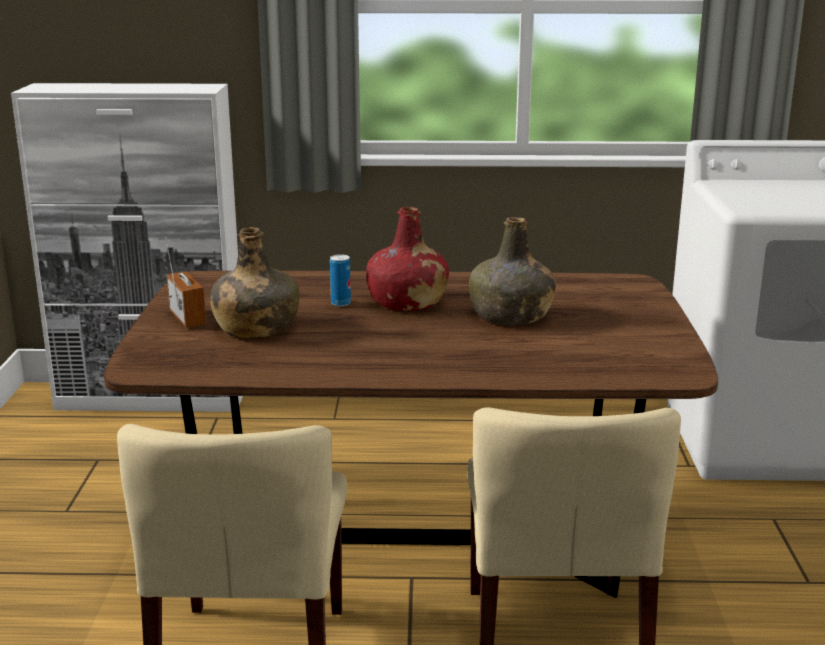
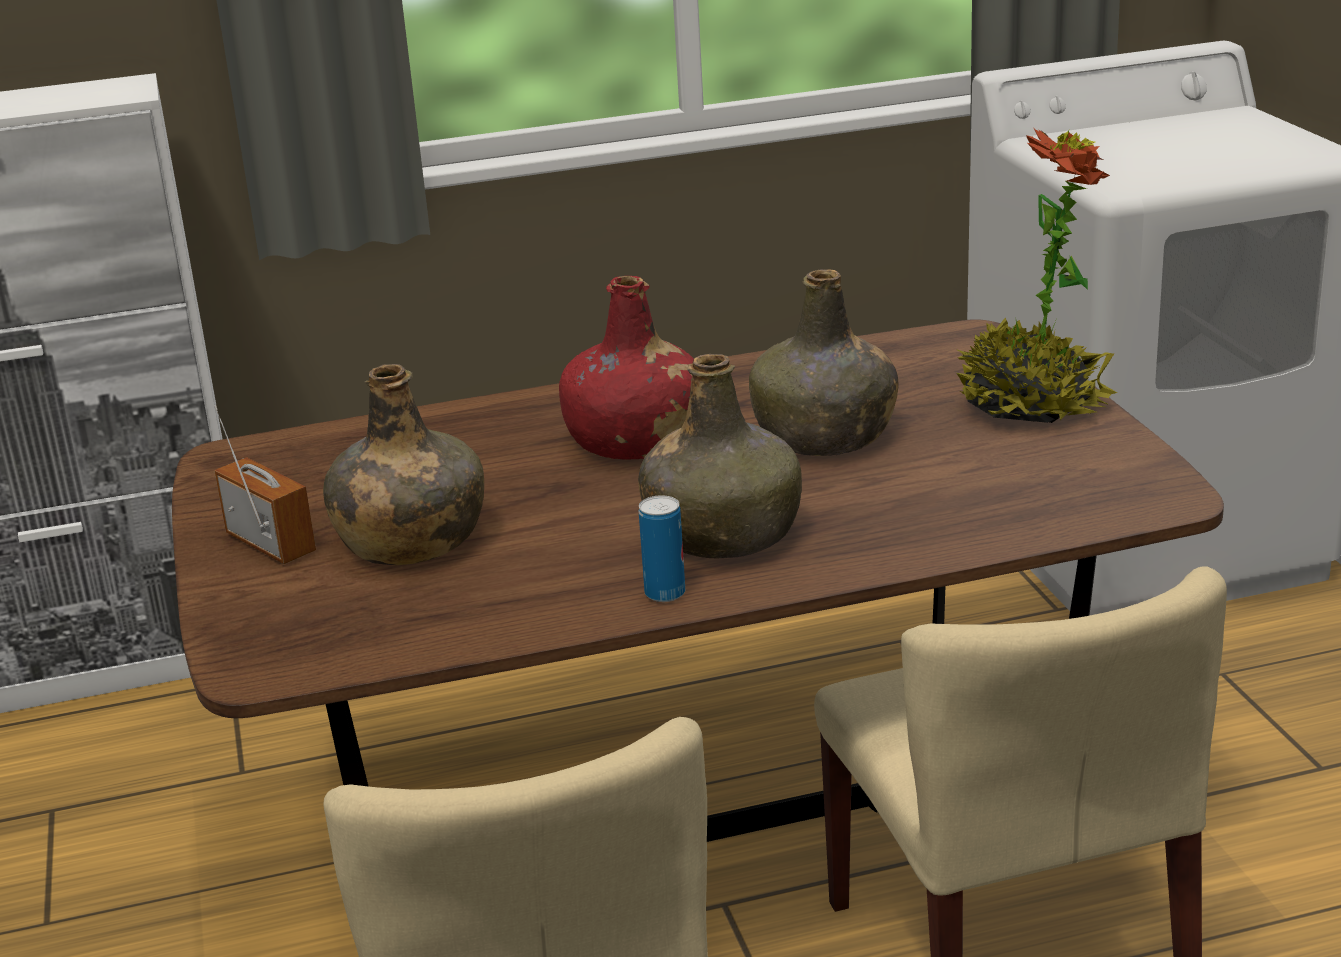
camera: 15 degrees left, 5 degrees up
(340, 303) = (523, 463): can -> can (665, 593)
(419, 351) = (723, 534): none -> green bottle
(640, 319) = (1031, 406): none -> potted plant

